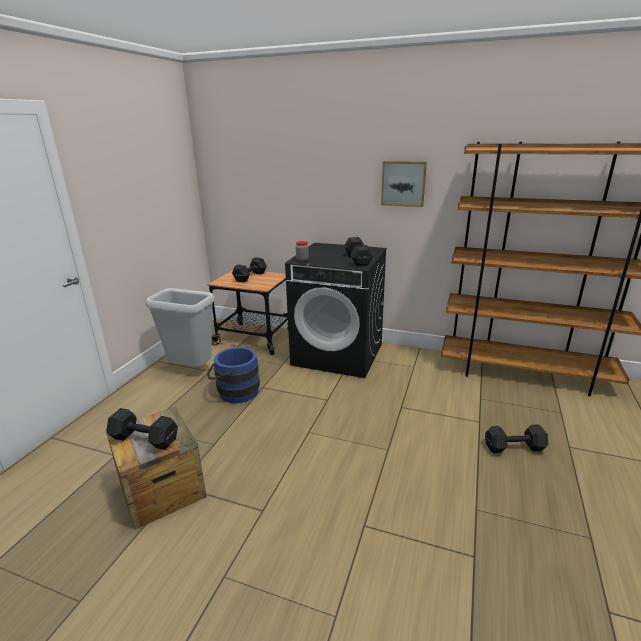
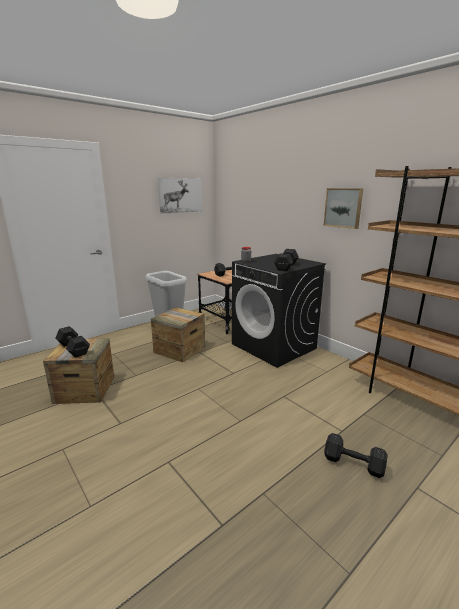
camera: 30 degrees right, 5 degrees down
(160, 175) = (180, 195): none -> picture
(234, 392) = (179, 349): blue bucket -> crate

